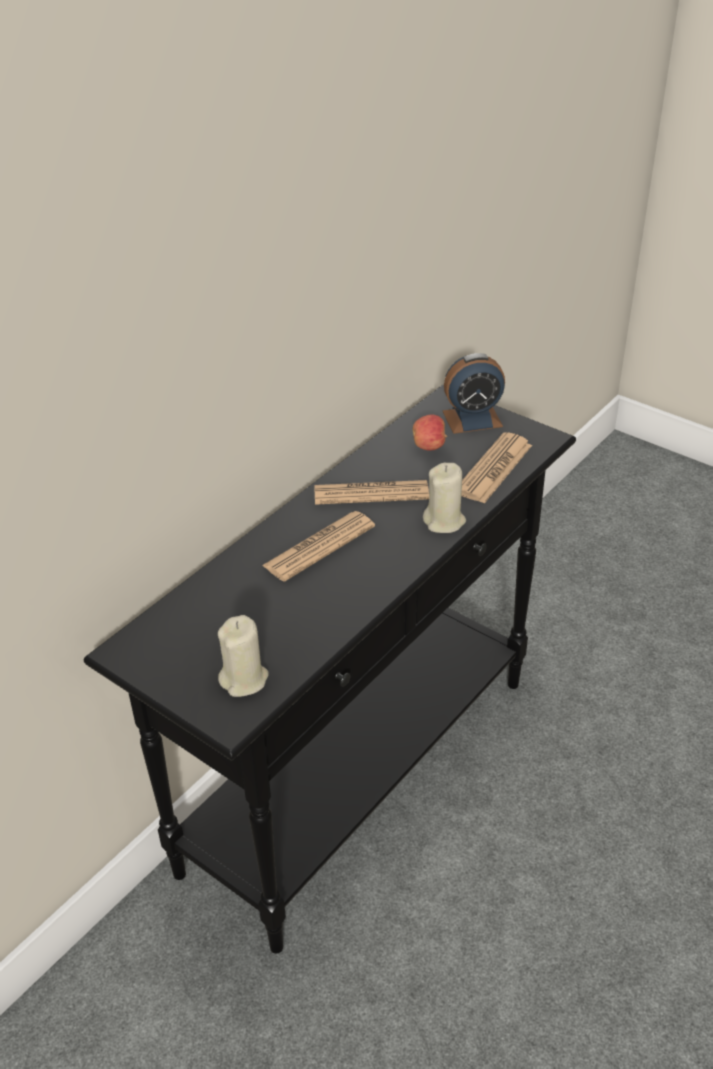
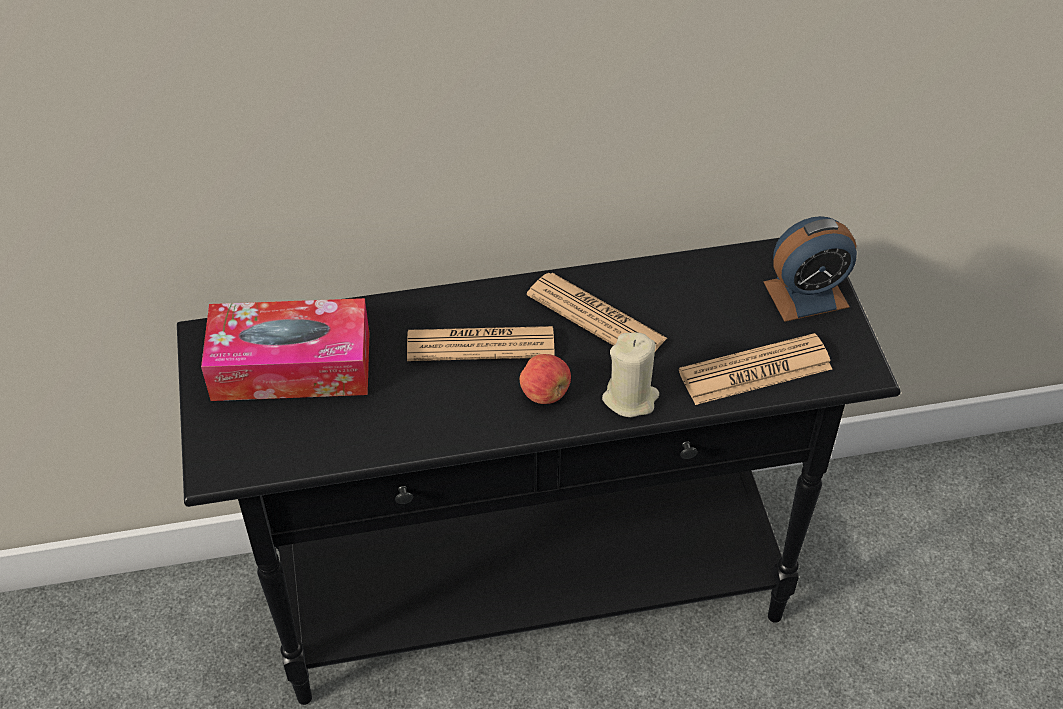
camera: 40 degrees right, 10 degrees up
(207, 631) = (291, 366): none -> tissue box
(244, 679) = (268, 437): beige candle -> none
(429, 446) = (719, 299): apple -> apple (545, 393)
(472, 419) = (806, 294): alarm clock -> alarm clock turned 45 degrees counterclockwise

